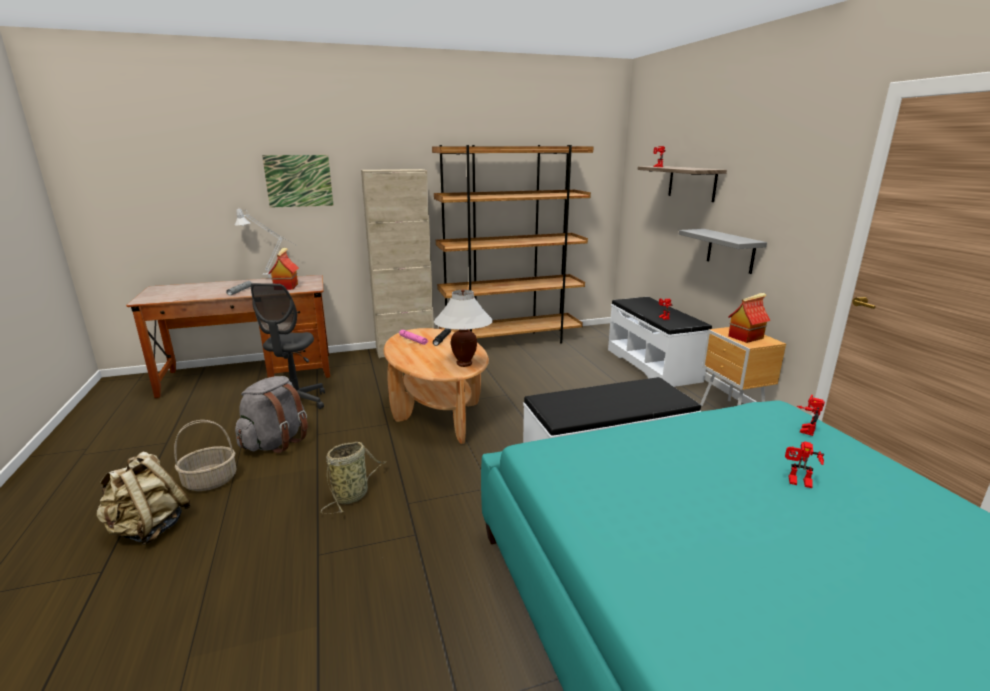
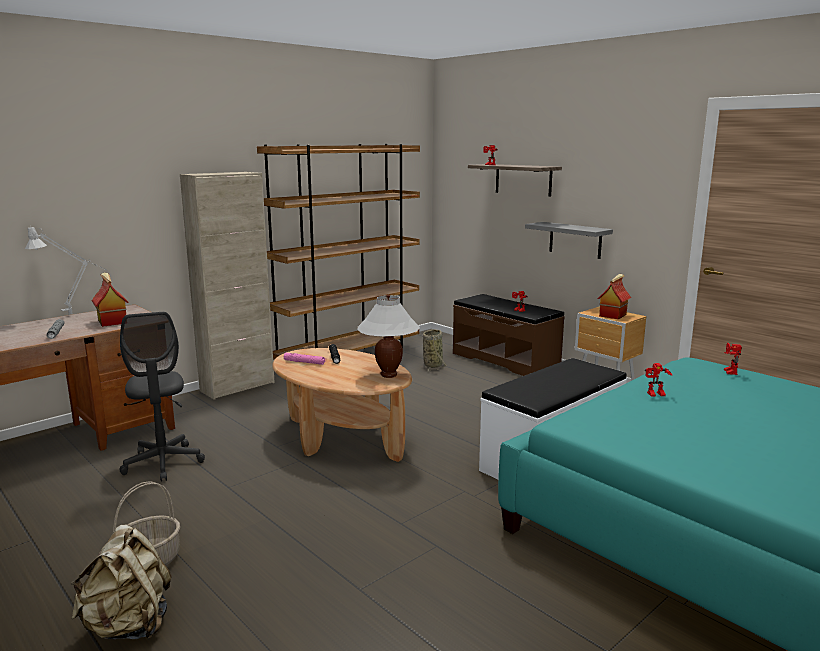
camera: 25 degrees left, 5 degrees down
(276, 442) = (186, 506): grey backpack -> none
(299, 181) = (104, 189): picture -> none
(352, 495) = (336, 531): basket -> basket (433, 365)
(653, 364) = (505, 360): white bench -> brown bench
(798, 483) = (762, 404): toy robot -> toy robot (655, 395)

